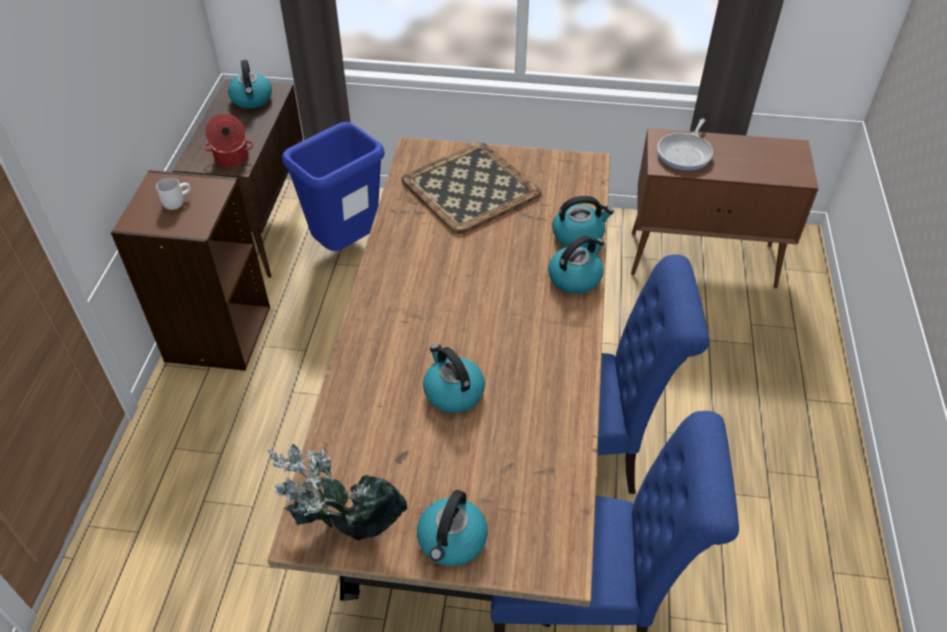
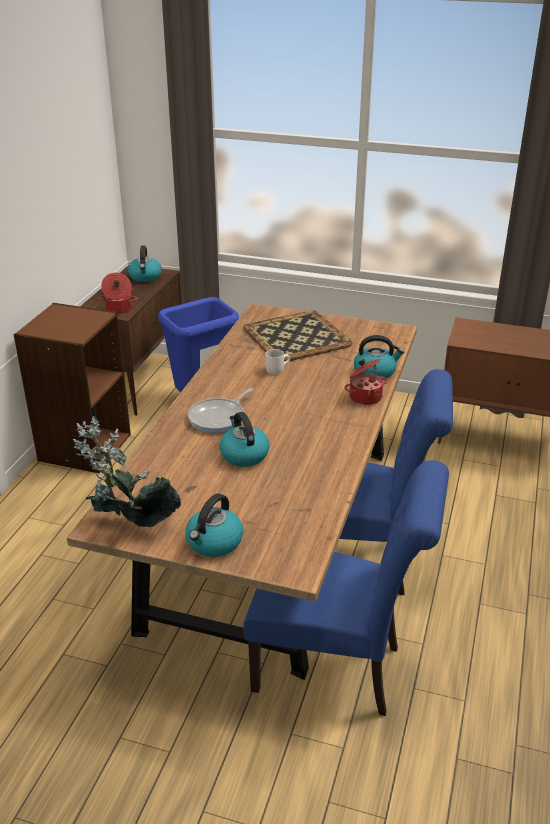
camera: 10 degrees right, 15 degrees down
(176, 201) = (67, 321): white mug -> white mug (276, 369)
(575, 277) = (365, 396): kettle -> cooking pot
(685, 153) = (483, 335): frying pan -> frying pan (219, 417)

